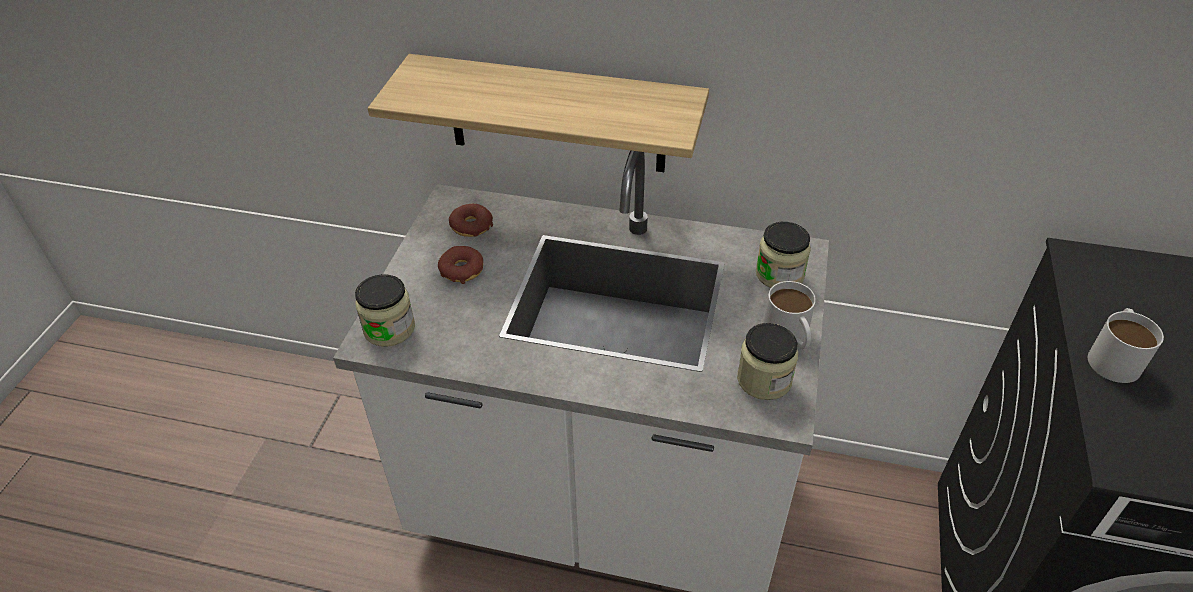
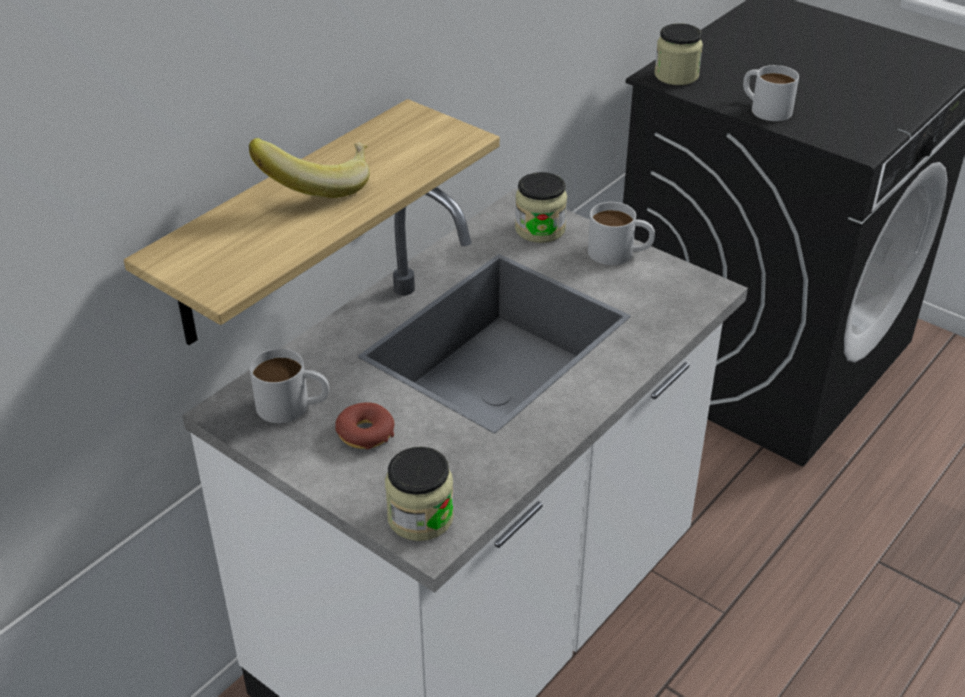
camera: 65 degrees left, 5 degrees down
(471, 226) = (293, 405): donut -> white mug
(547, 91) = (317, 185): none -> banana
(764, 380) = (662, 285): jar -> jar (676, 75)

